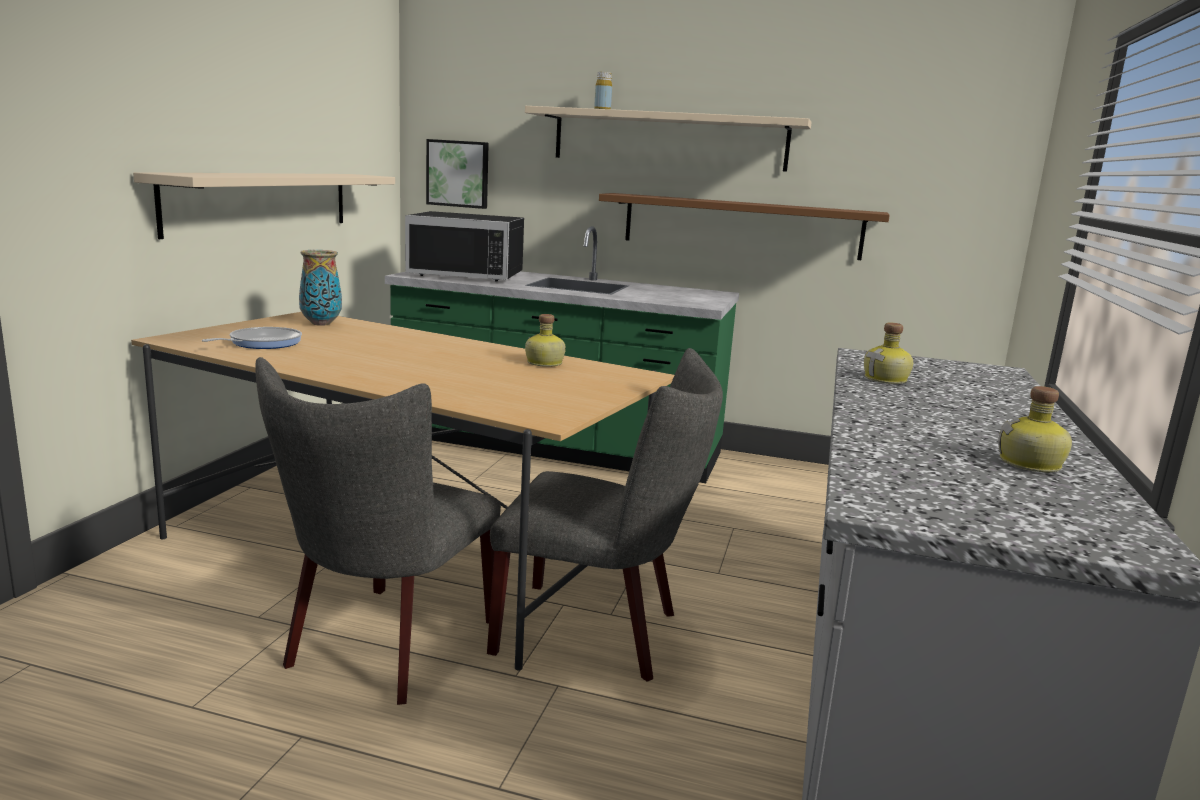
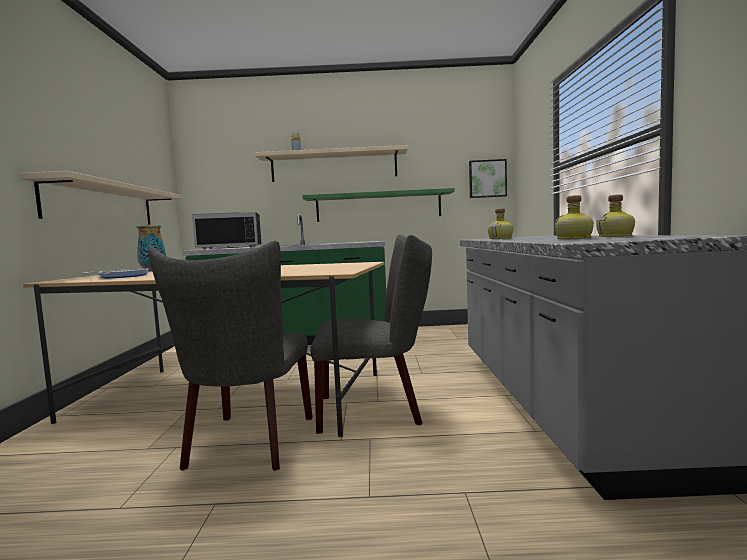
camera: 15 degrees left, 10 degrees down
(458, 173) = (215, 197): picture -> picture (487, 179)
(544, 363) = (307, 265): bottle -> bottle (574, 239)
(741, 226) = (378, 206): brown shelf -> green shelf

